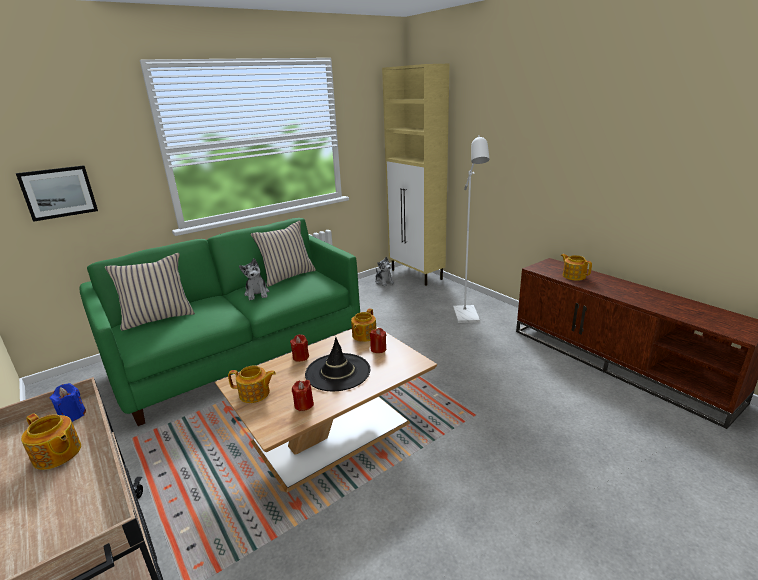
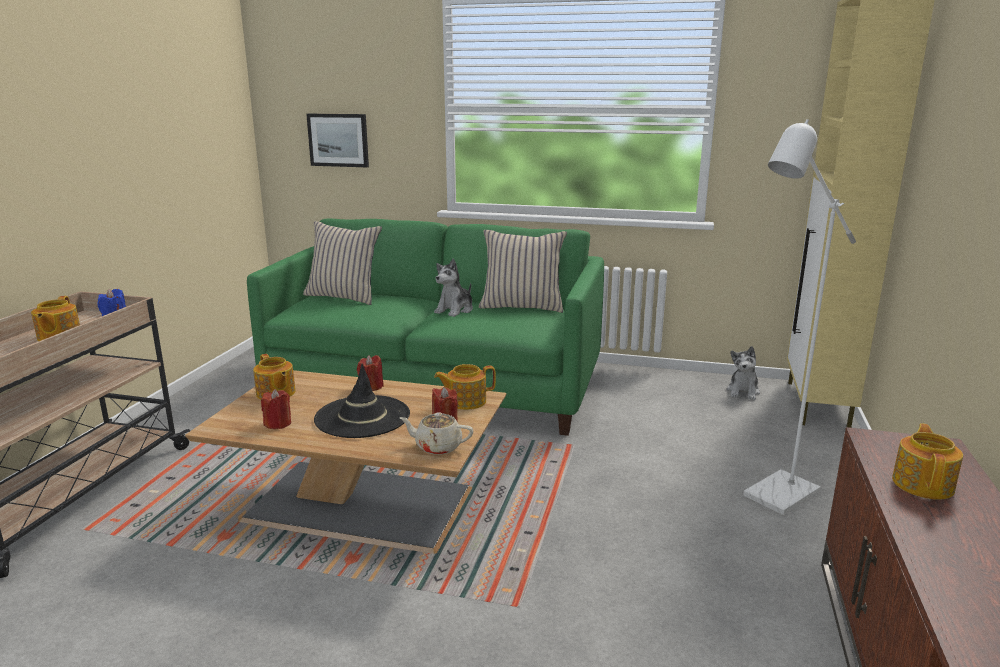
camera: 50 degrees right, 5 degrees down
(405, 361) = (437, 447): none -> beige teapot

